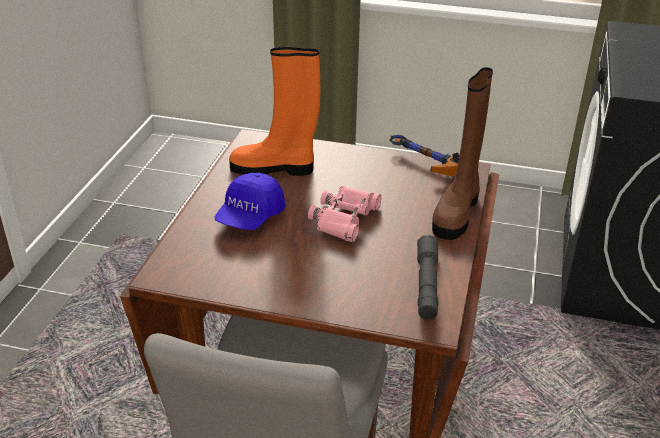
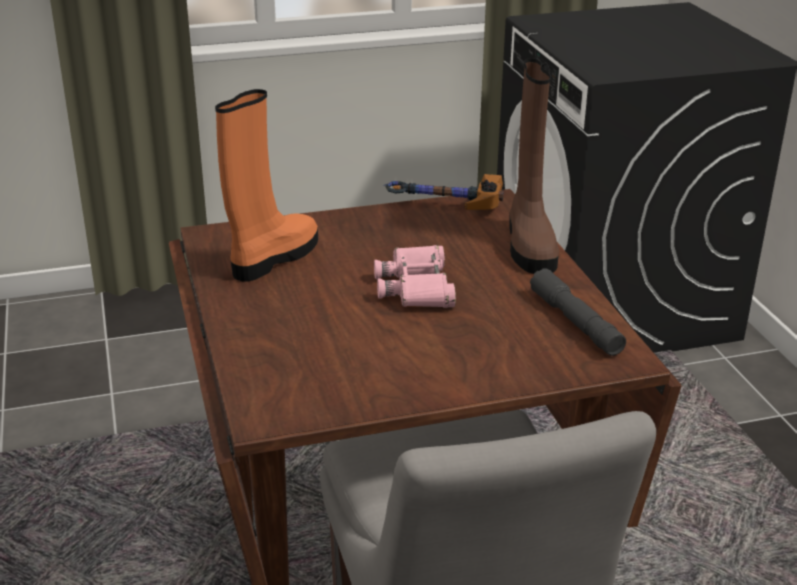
camera: 30 degrees left, 5 degrees down
(250, 217) = (302, 318): blue cap -> none
(275, 168) = (273, 258): orange boot -> orange boot turned 150 degrees clockwise

